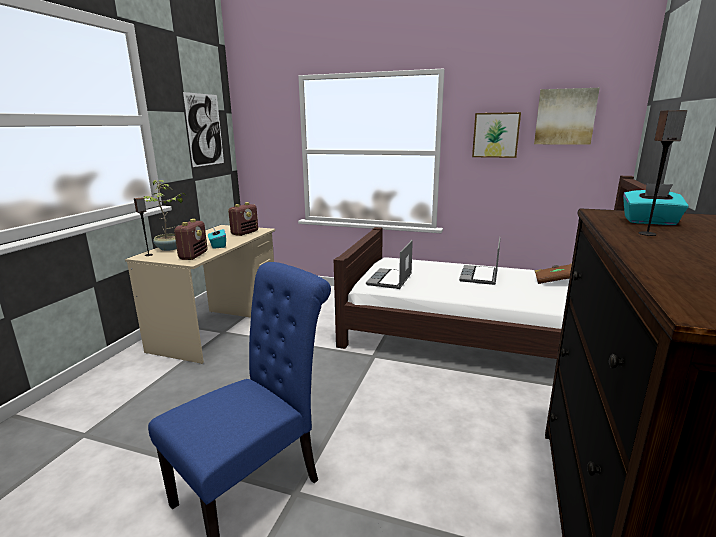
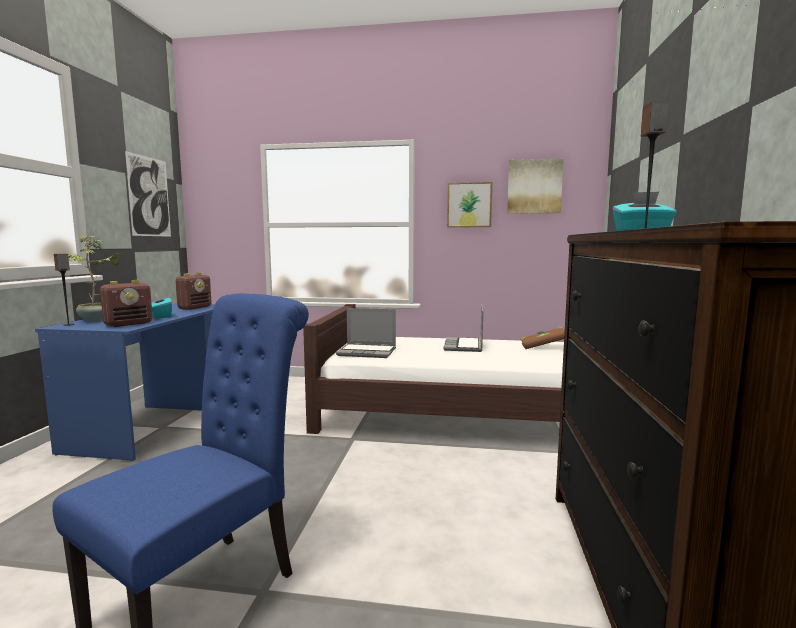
camera: 10 degrees left, 10 degrees down
(193, 256) = (129, 324): radio -> radio turned 45 degrees clockwise
(219, 326) = (157, 421): beige desk -> blue desk
(390, 280) = (368, 352): laptop -> laptop turned 90 degrees counterclockwise

